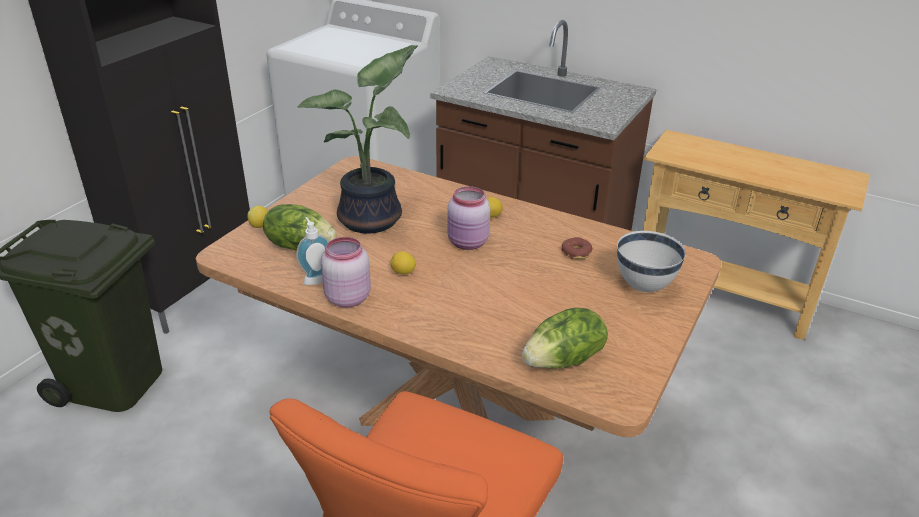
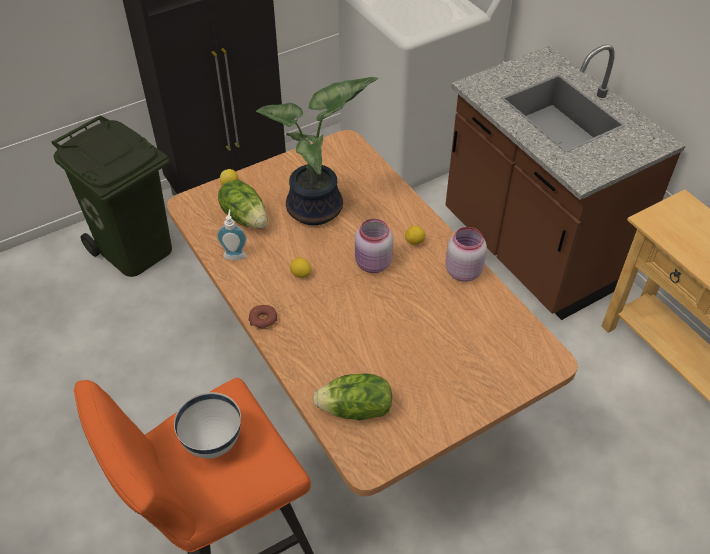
camera: 30 degrees right, 15 degrees up
(346, 298) = (243, 282): pink jar -> pink jar (462, 271)
(576, 252) = (454, 310): donut -> donut (263, 320)
(643, 286) = (480, 368): white bowl -> white bowl (213, 443)

